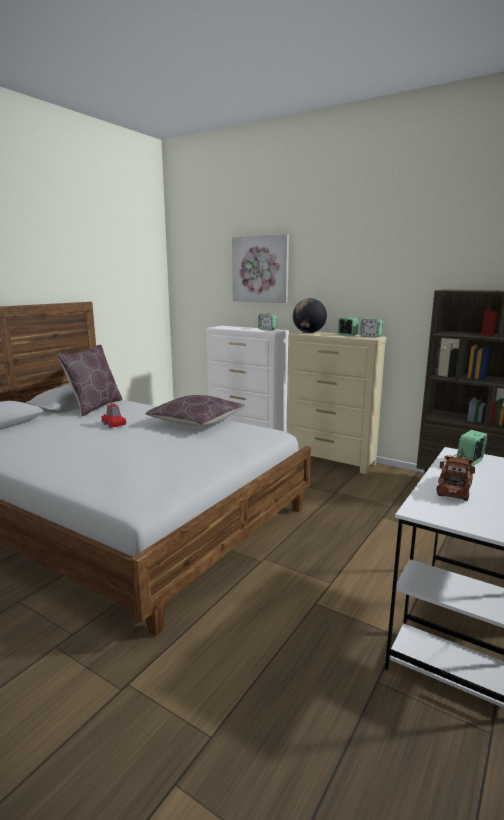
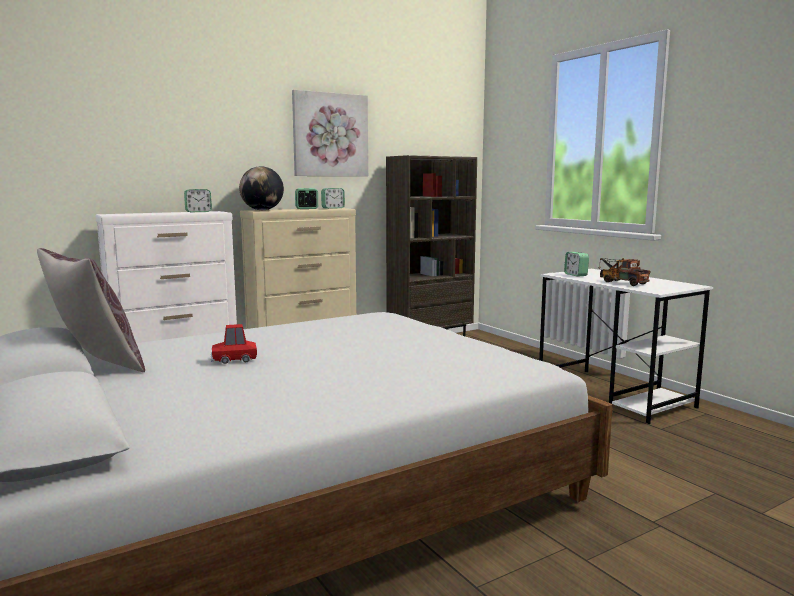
camera: 65 degrees left, 5 degrees down
(196, 422) = (299, 329): brown pillow -> none
(260, 269) = (160, 126): picture -> picture (330, 135)

